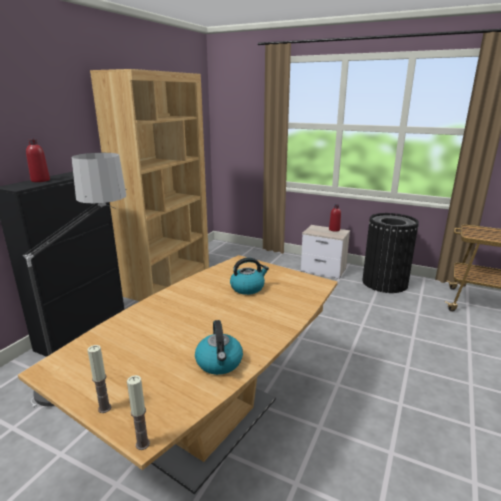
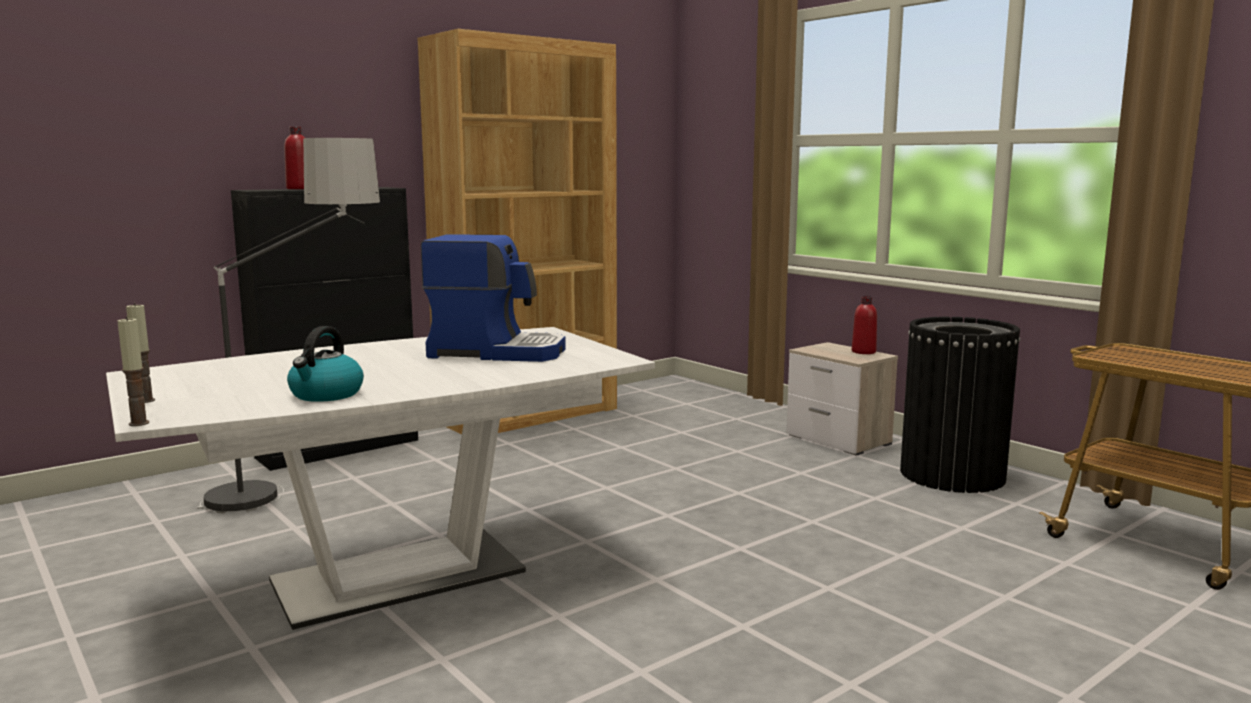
camera: 25 degrees right, 10 degrees down
(214, 426) = (398, 577): brown dining table -> white dining table
(248, 288) = (497, 352): kettle -> coffee machine

